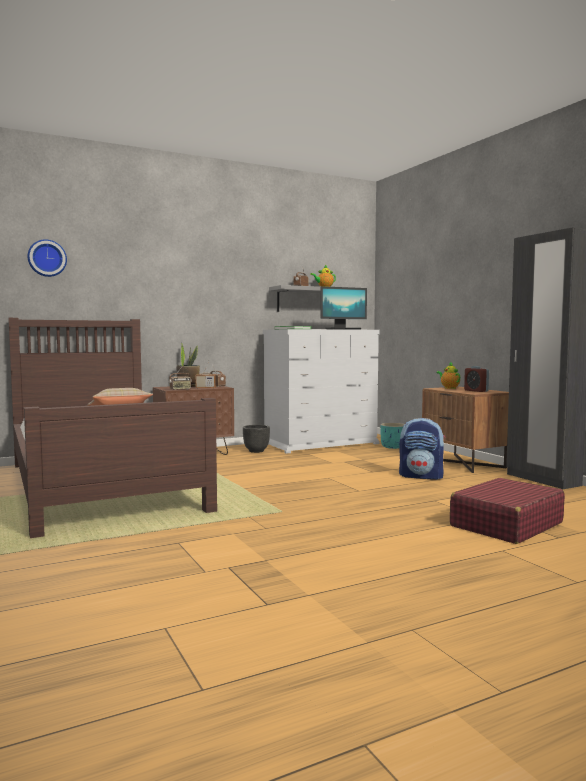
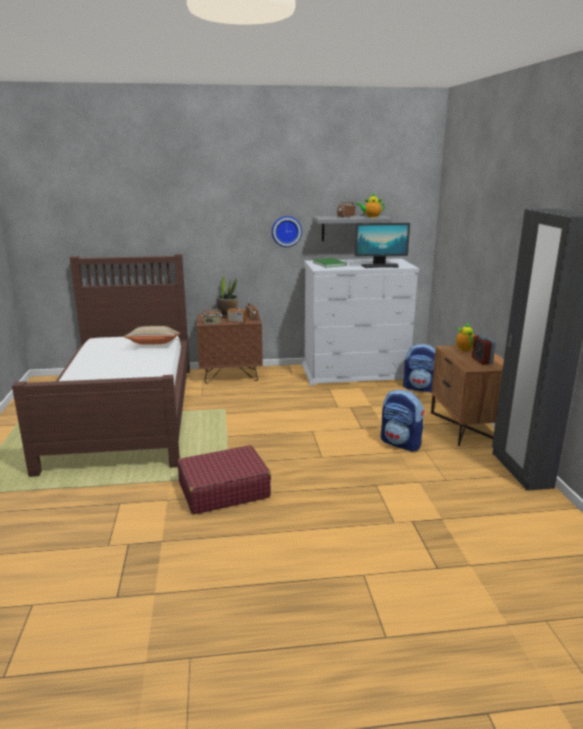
camera: 20 degrees right, 15 degrees up
(47, 258) = (99, 202): wall clock -> wall clock (286, 231)
(256, 451) = (287, 378): black planter -> none
(393, 447) = (420, 388): turquoise planter -> backpack
(506, 525) = (406, 537): red suitcase -> red suitcase (223, 490)

